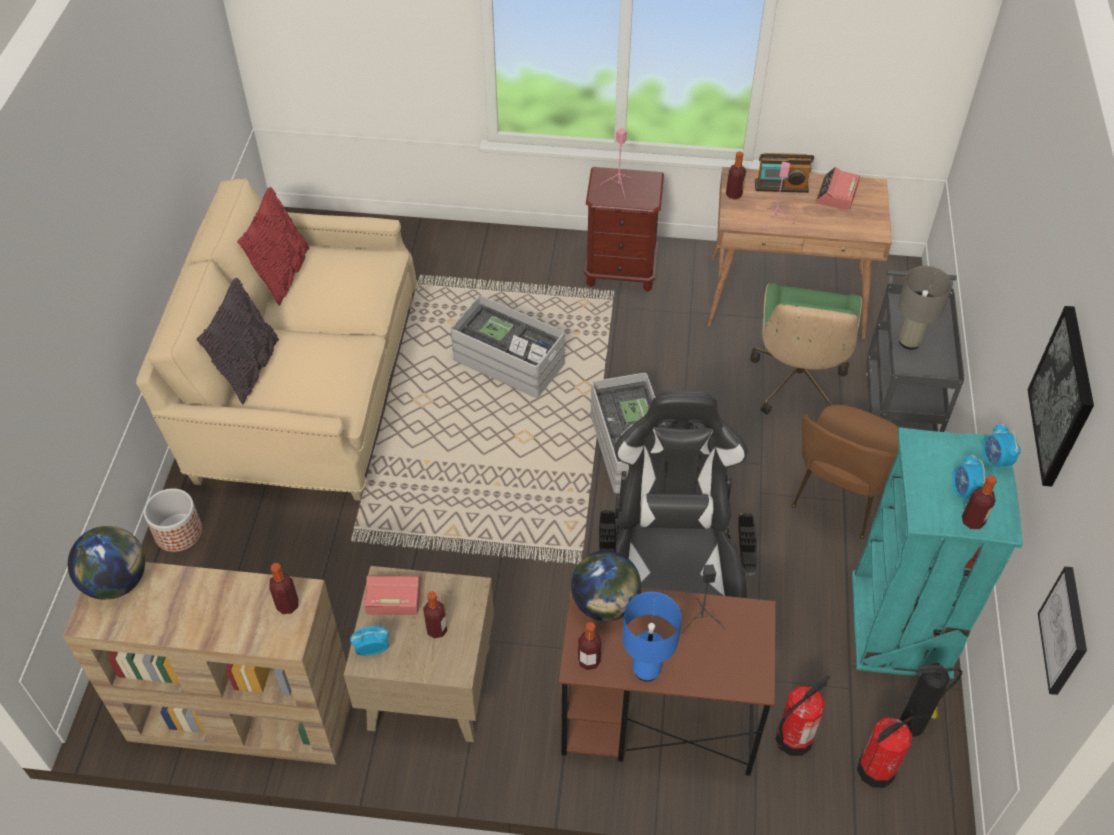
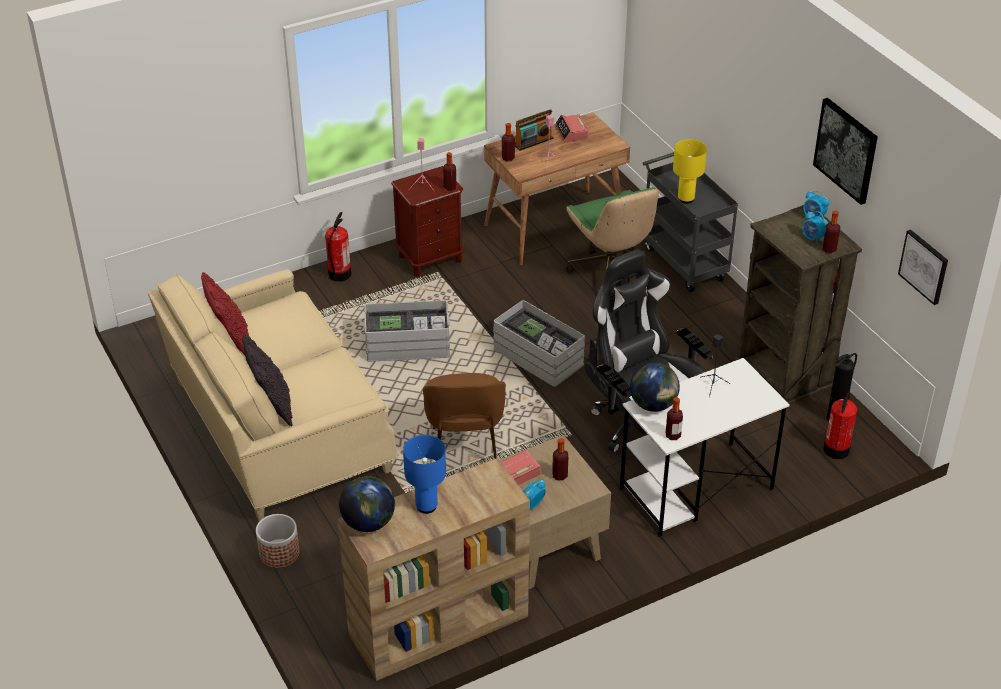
camera: 35 degrees left, 10 degrees down
(287, 605) = (490, 480): bottle -> bottle (450, 187)
(646, 670) = (708, 423): blue table lamp -> blue table lamp (426, 506)
(656, 718) = (695, 489): brown desk -> white desk
(793, 739) = (779, 459): fire extinguisher -> fire extinguisher (339, 274)
(837, 502) = (692, 327): brown chair -> brown chair (465, 452)
(901, 625) = (785, 372): turquoise bookcase -> brown bookcase
(910, 342) = (686, 199): grey table lamp -> yellow table lamp

